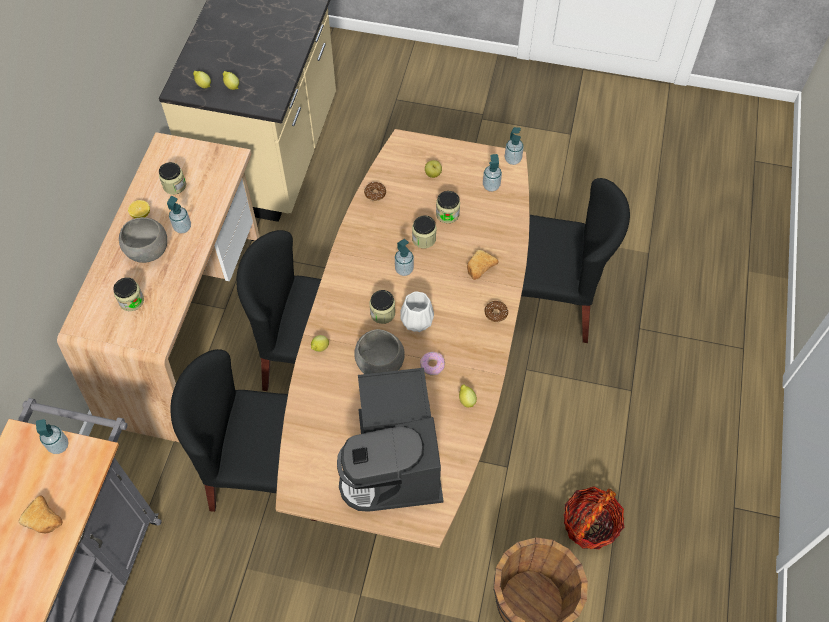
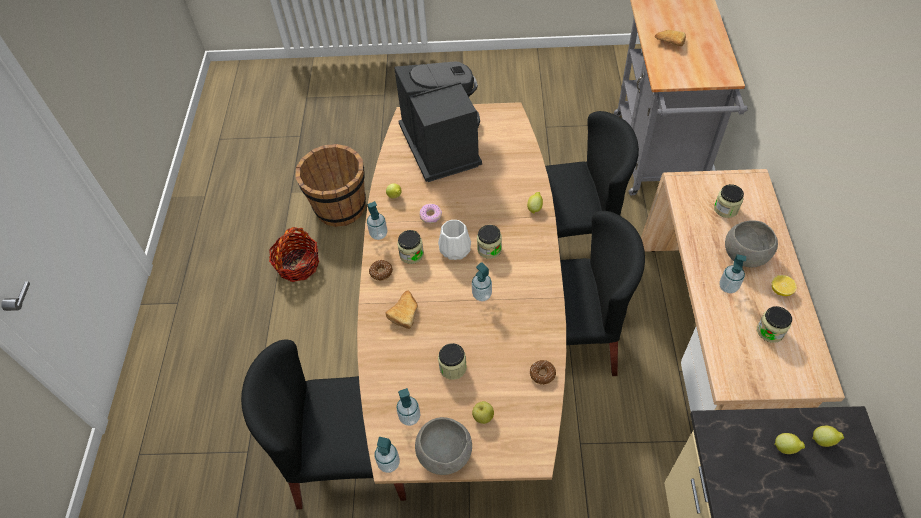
camera: 170 degrees right, 5 degrees down
(59, 445) = (693, 78): soap dispenser -> soap dispenser (378, 234)
(379, 365) = (477, 206): grey bowl -> grey bowl (445, 453)
(424, 239) = (471, 332): jar -> jar (411, 254)

